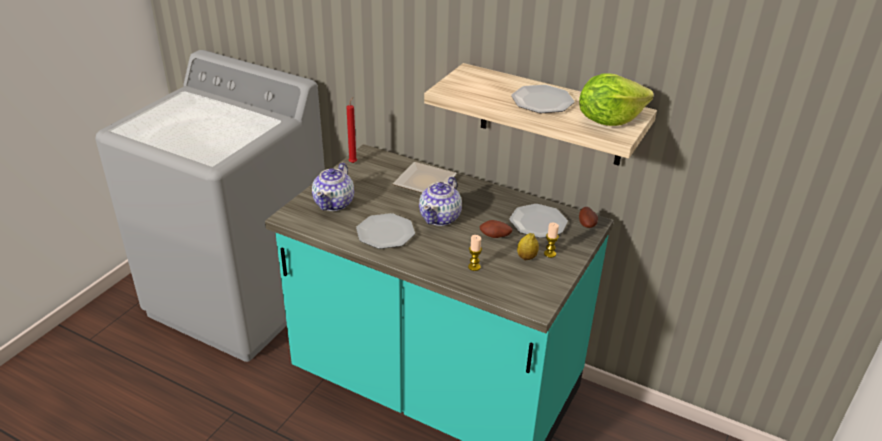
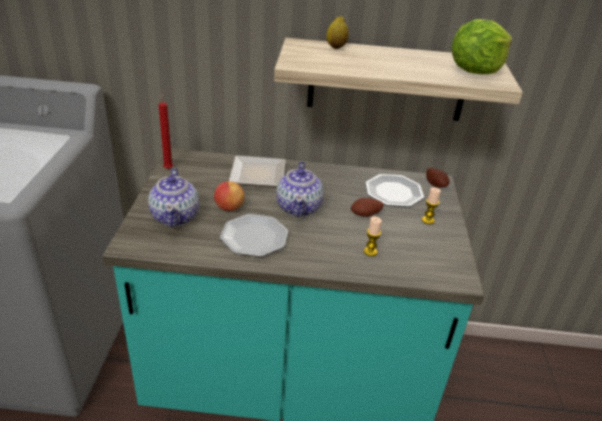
camera: 25 degrees left, 0 degrees up
(381, 205) = (229, 207): none -> apple
(526, 257) = (410, 229): lemon -> lemon (336, 47)
(541, 101) = (398, 62): plate -> none

